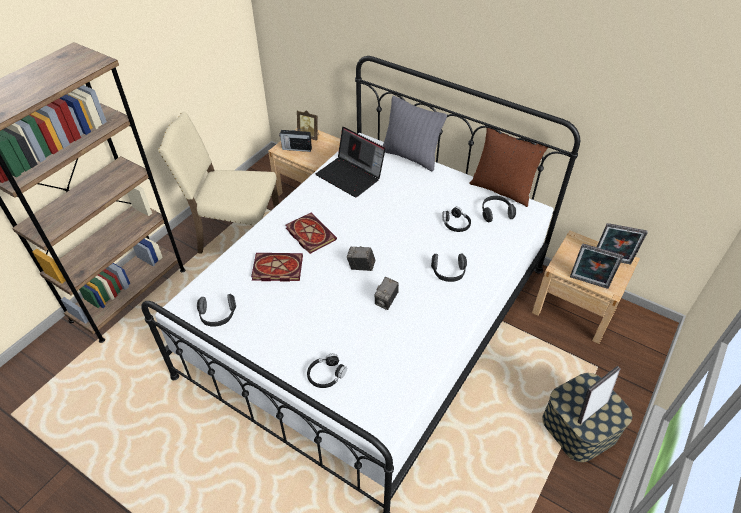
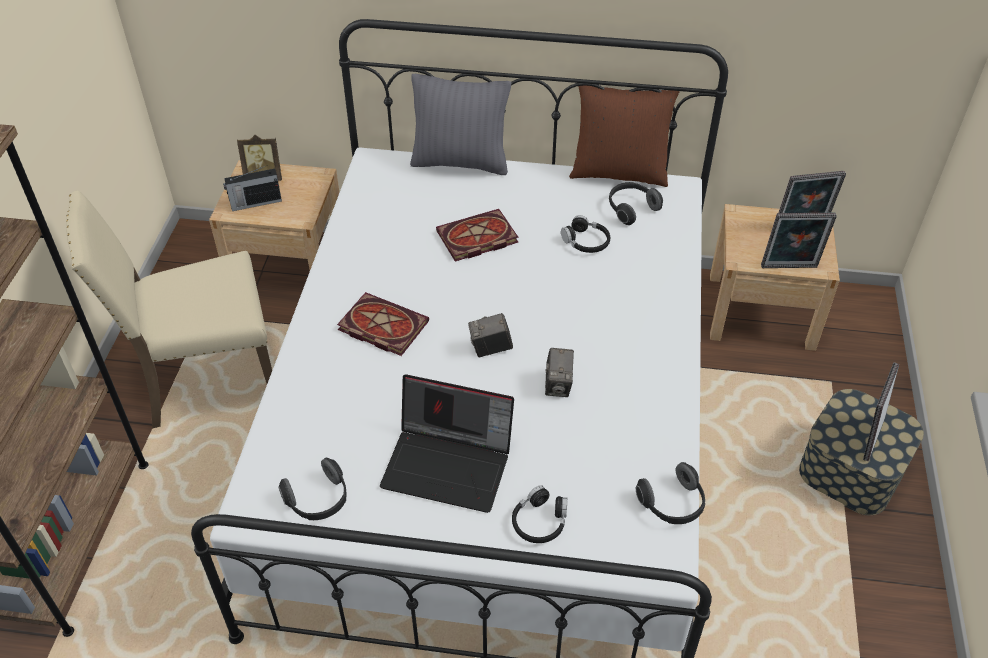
camera: 25 degrees left, 0 degrees up
(276, 269) = (364, 397): book -> book (476, 239)
(351, 176) = (388, 218): laptop -> laptop (450, 464)
(448, 273) = (619, 315): headphones -> headphones (672, 504)

